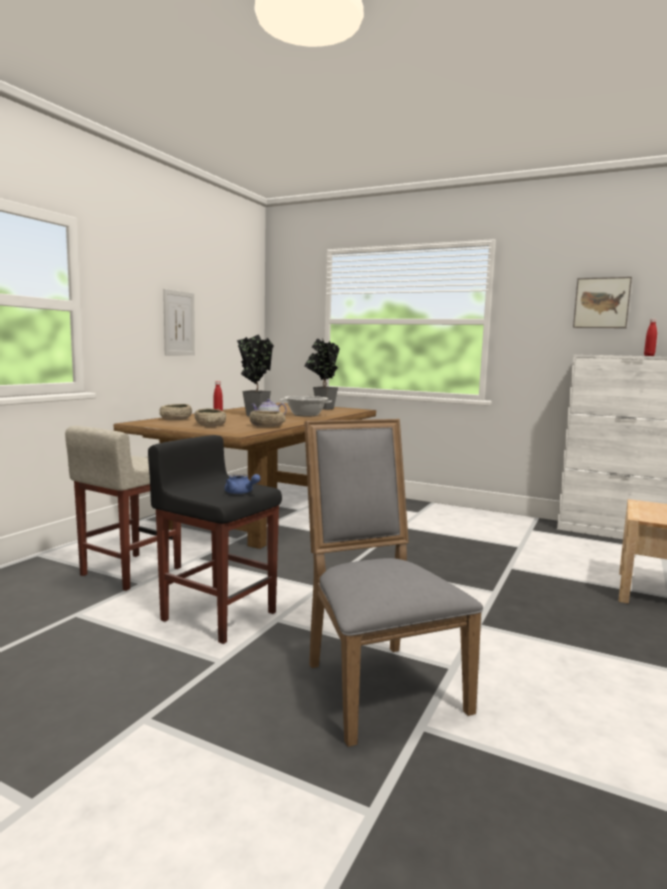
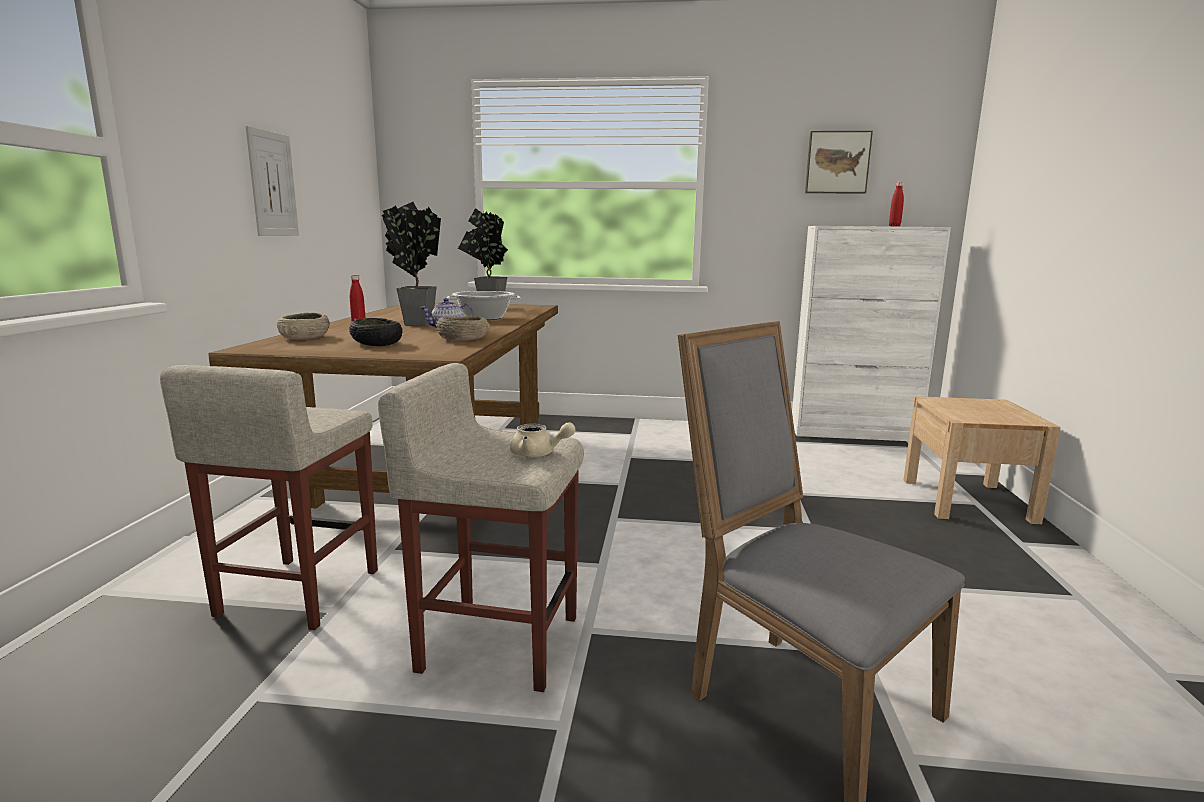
camera: 20 degrees left, 5 degrees up
(210, 425) = (377, 344): beige bowl -> black bowl
(218, 615) = (497, 642): black stool -> beige stool
(241, 493) = (538, 454): blue teapot -> beige teapot

